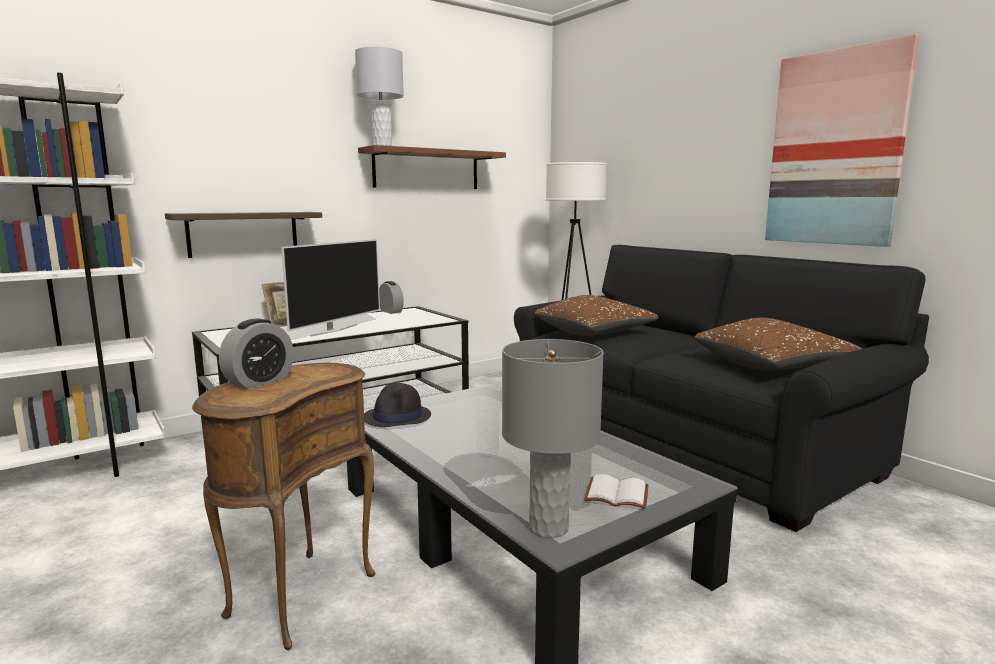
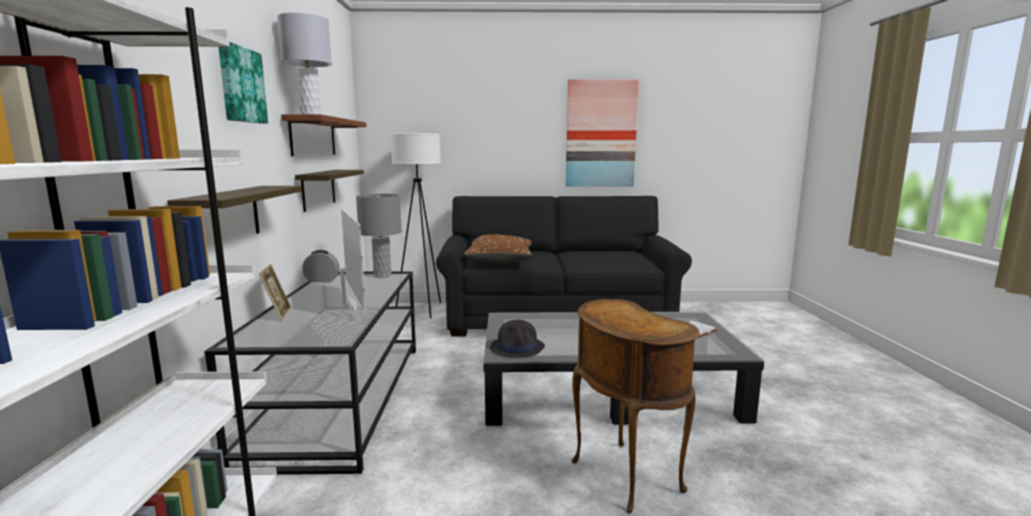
camera: 55 degrees left, 0 degrees up
(259, 381) = (622, 321): alarm clock -> none
(286, 123) = (241, 85): none -> picture
(430, 223) = (318, 189): none -> shelf
(548, 528) = (723, 351): grey table lamp -> grey table lamp (382, 275)
(772, 366) = (621, 256): brown pillow -> none

